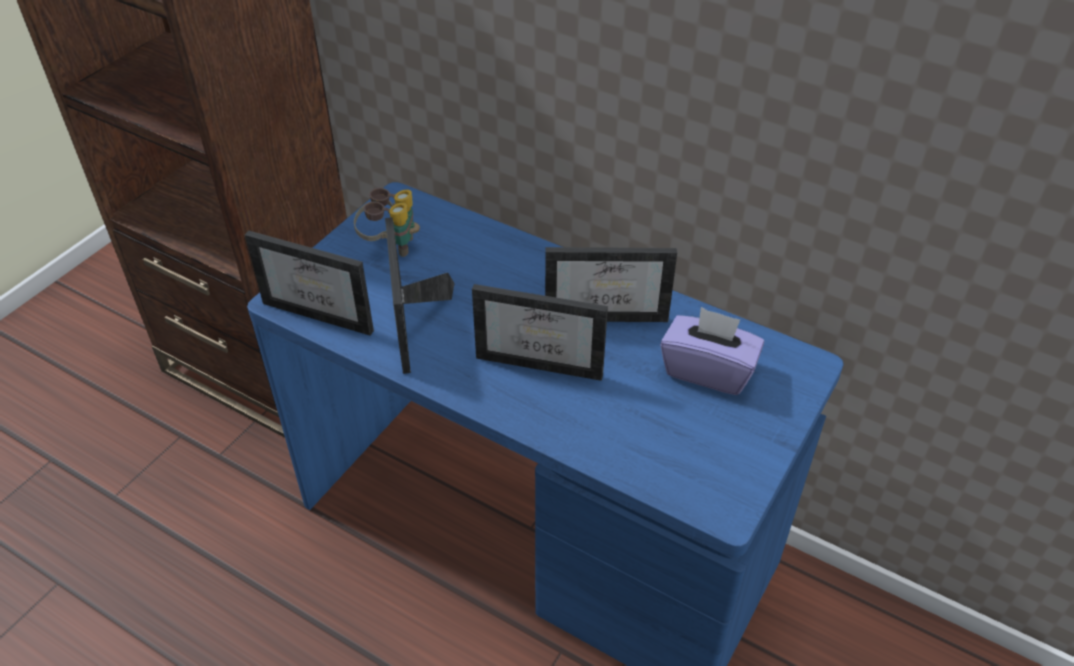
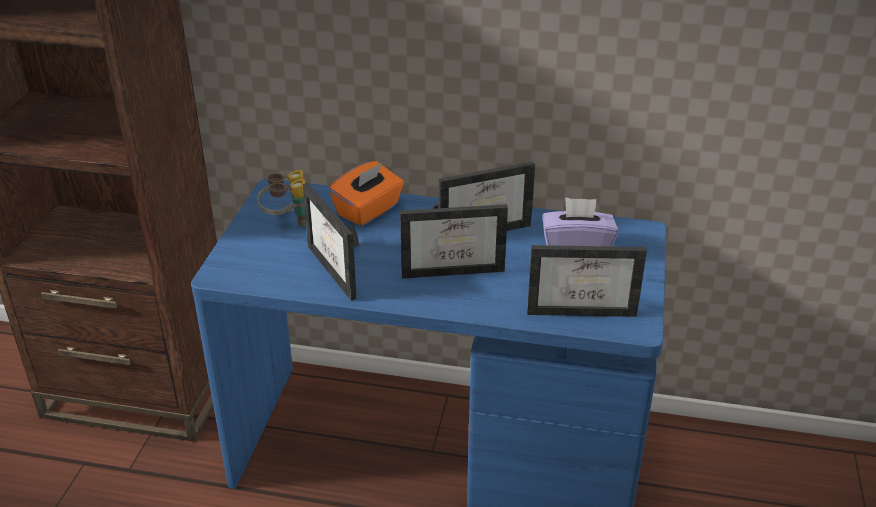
camera: 20 degrees left, 10 degrees down
(326, 310) = (261, 273): picture frame -> picture frame (582, 307)
(487, 252) = (368, 210): none -> orange tissue box

